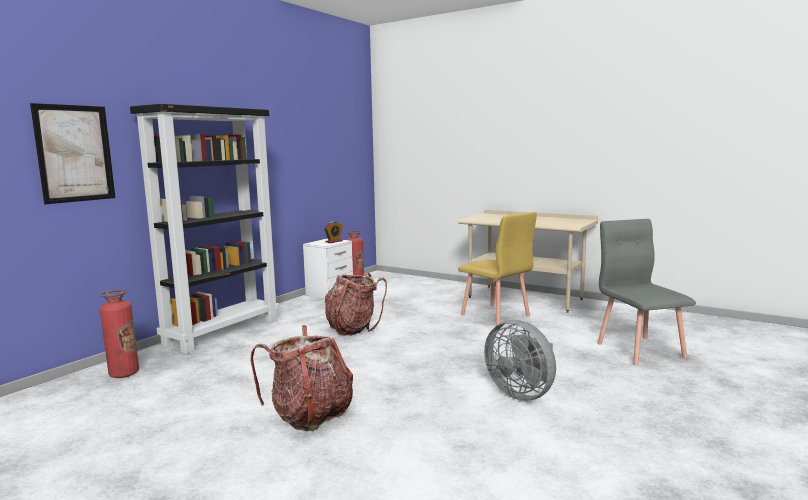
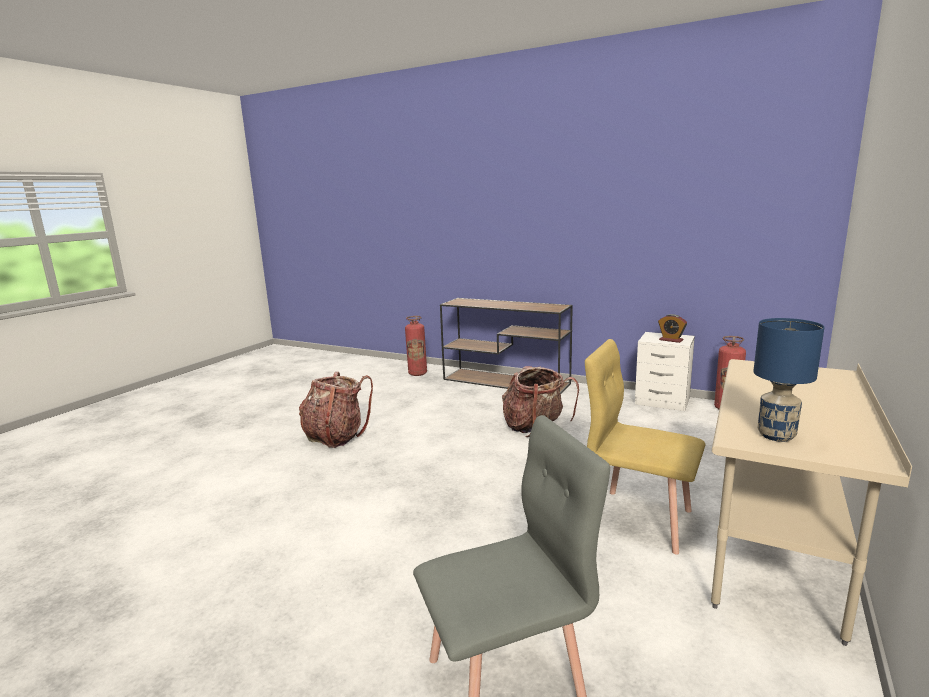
camera: 85 degrees right, 5 degrees up
(75, 153) = (429, 219): picture -> none
(223, 332) = (507, 381): black bookcase -> brown console table
(495, 315) = (639, 519): yellow chair -> yellow chair turned 75 degrees clockwise
(521, 393) = (348, 534): grey fan -> none
(567, 223) = (776, 436): none -> blue table lamp

